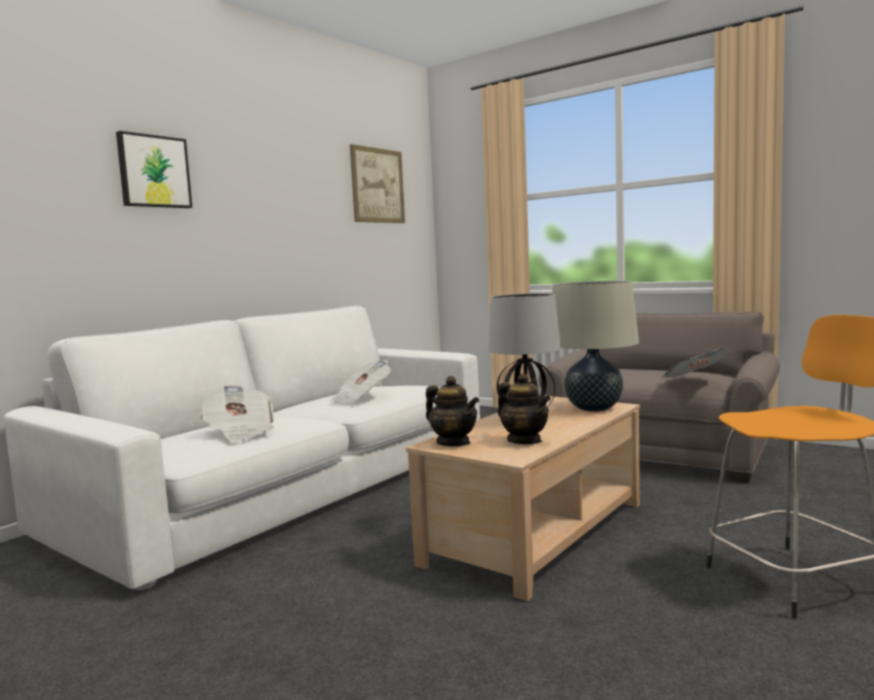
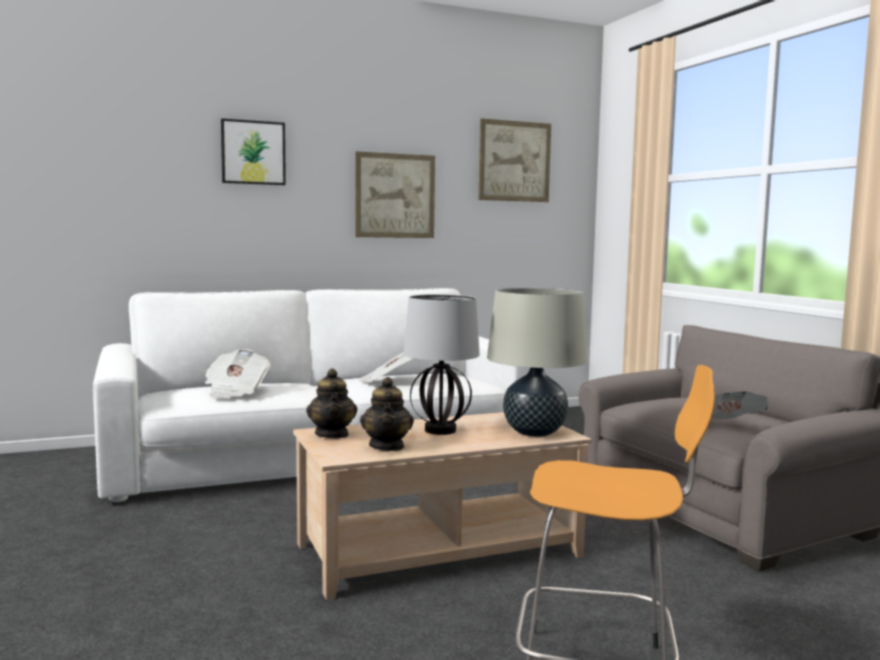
camera: 30 degrees right, 0 degrees up
(289, 218) = (395, 196): none -> picture

